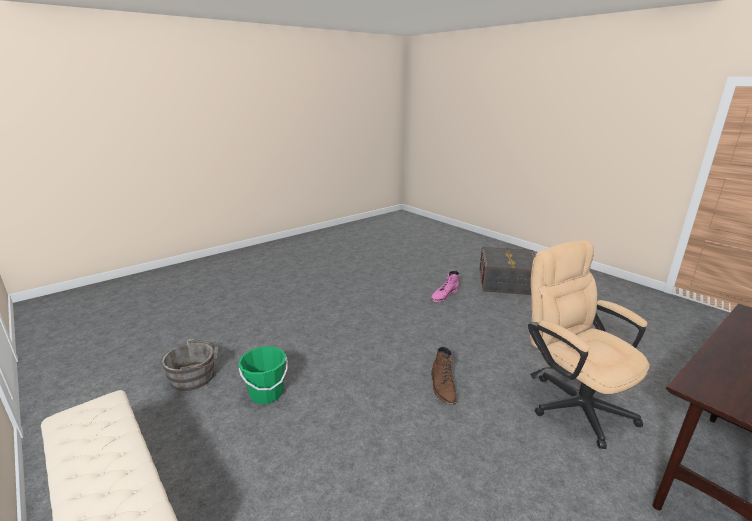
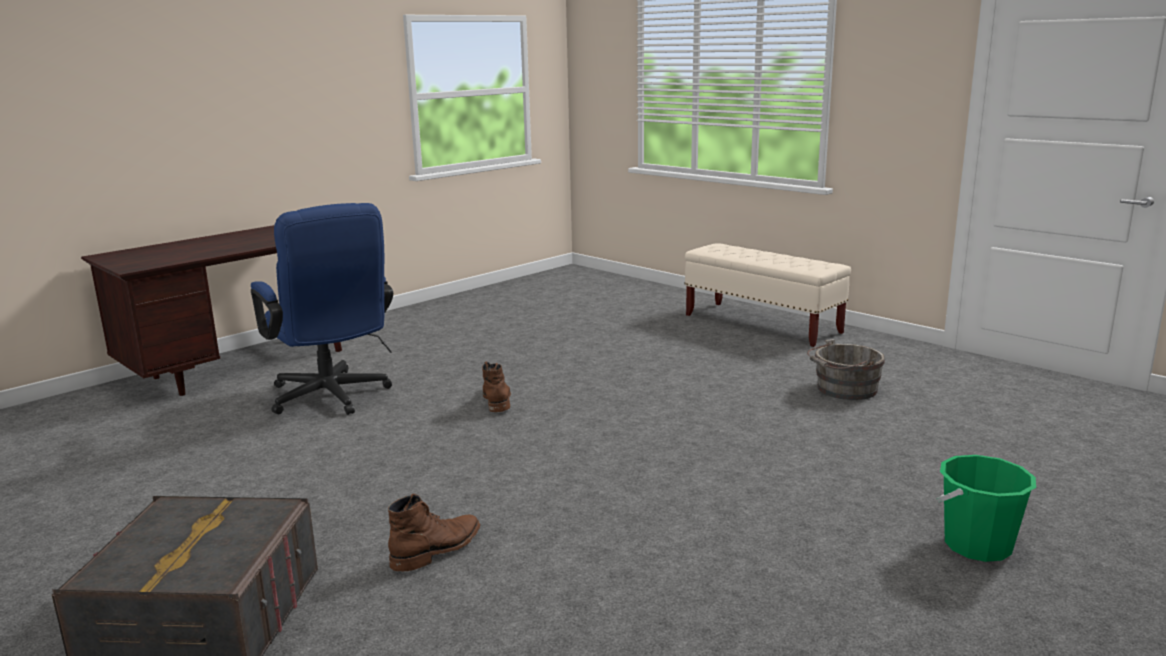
camera: 175 degrees right, 5 degrees down
(266, 393) = (728, 383): green bucket -> green bucket (977, 545)
(444, 295) = (437, 549): pink boot -> brown boot
(572, 401) = (332, 398): beige office chair -> blue office chair

